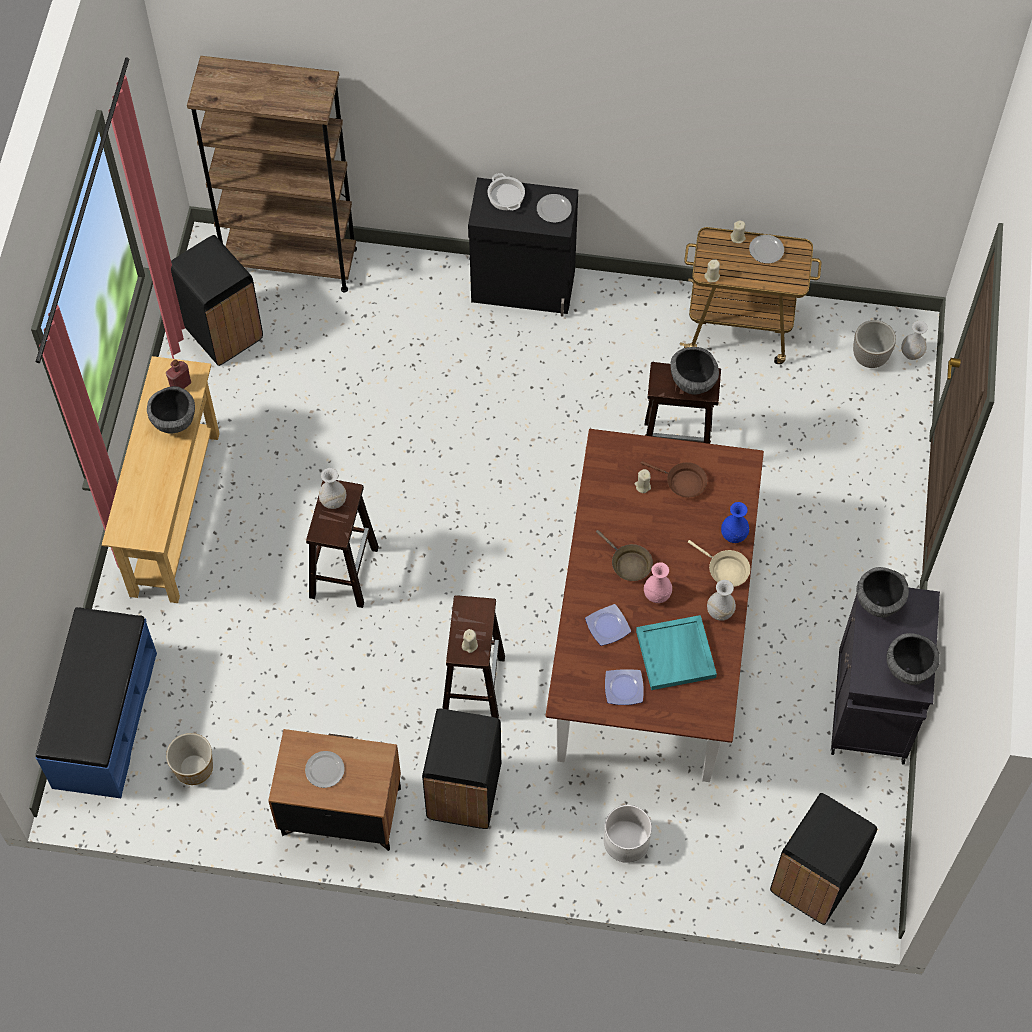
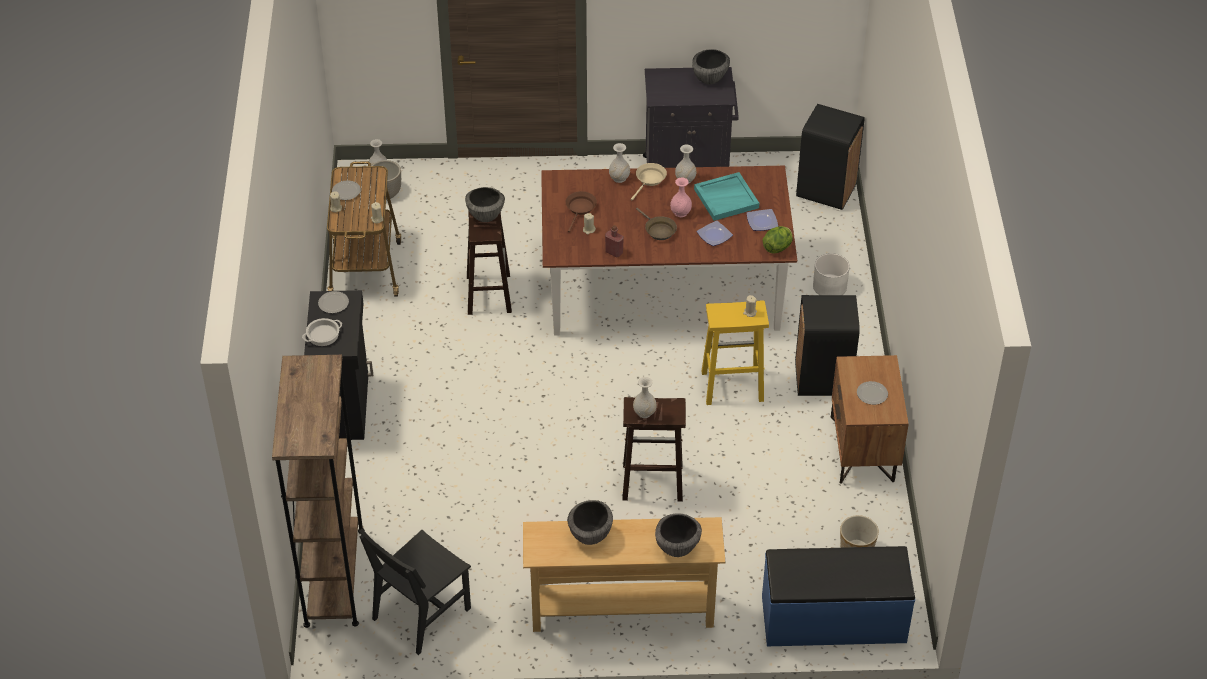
camera: 100 degrees left, 15 degrees down
(180, 385) = (550, 538): red bottle -> red bottle (614, 252)
(223, 332) = (421, 613): black trash can -> black chair
(473, 684) = (731, 386): brown stool -> yellow stool
(572, 697) = (778, 247): none -> lettuce
(628, 563) = (658, 230): brown frying pan -> brown frying pan turned 105 degrees clockwise
(733, 535) = (619, 178): blue vase -> white vase
(878, 603) = (662, 95): bowl -> bowl (677, 548)

